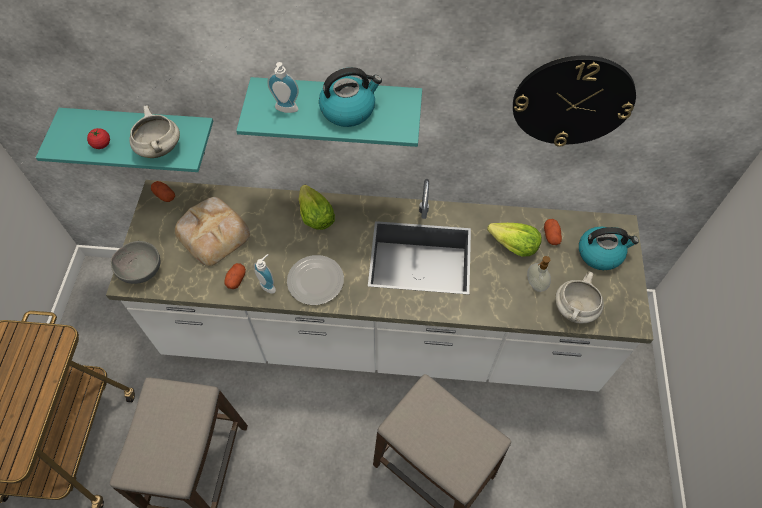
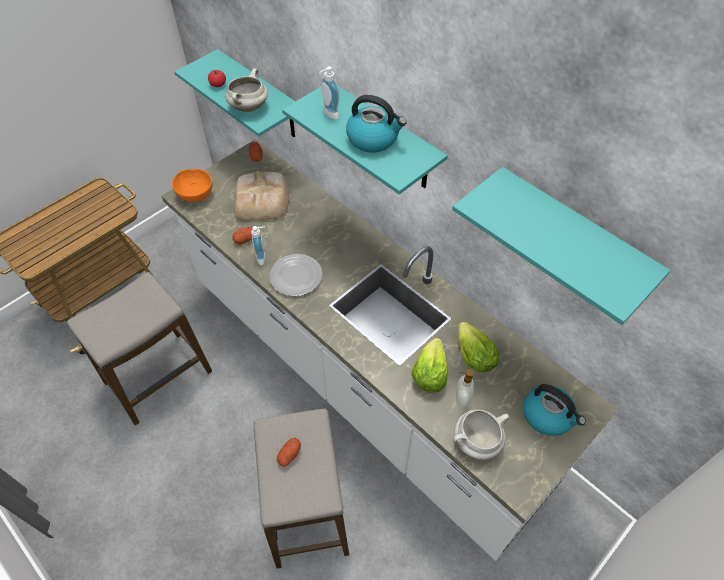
camera: 40 degrees right, 5 degrees down
(140, 270) = (195, 194): grey bowl -> orange bowl
(315, 216) = (341, 232): lettuce -> lettuce (429, 373)
(551, 236) = (516, 371): potato -> potato (289, 455)
(572, 101) = (571, 237): wall clock -> turquoise shelf

